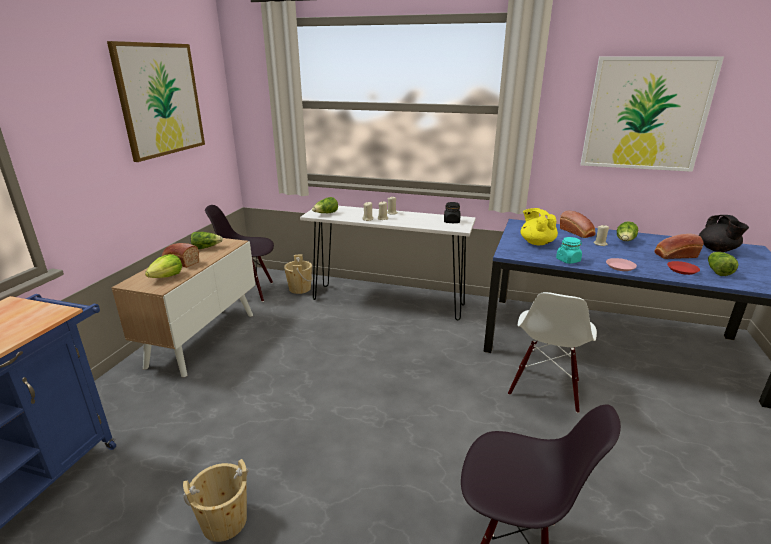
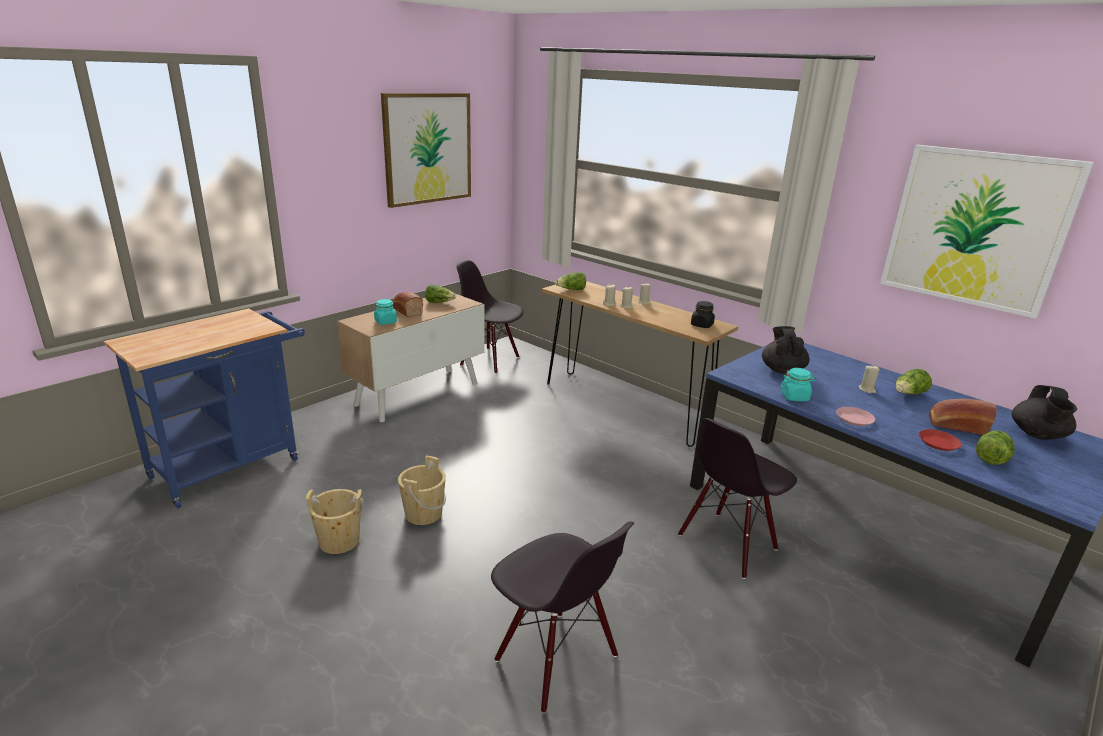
camera: 25 degrees right, 0 degrees up
(167, 277) = (385, 322): lettuce -> turquoise jar
(300, 289) = (541, 370): beige bucket -> beige bucket (423, 514)
(387, 302) = (624, 406): white console table -> brown console table
(536, 242) = (782, 370): yellow teapot -> black teapot
(545, 388) = (728, 543): white chair -> black chair
(577, 232) = (855, 370): bread -> none

